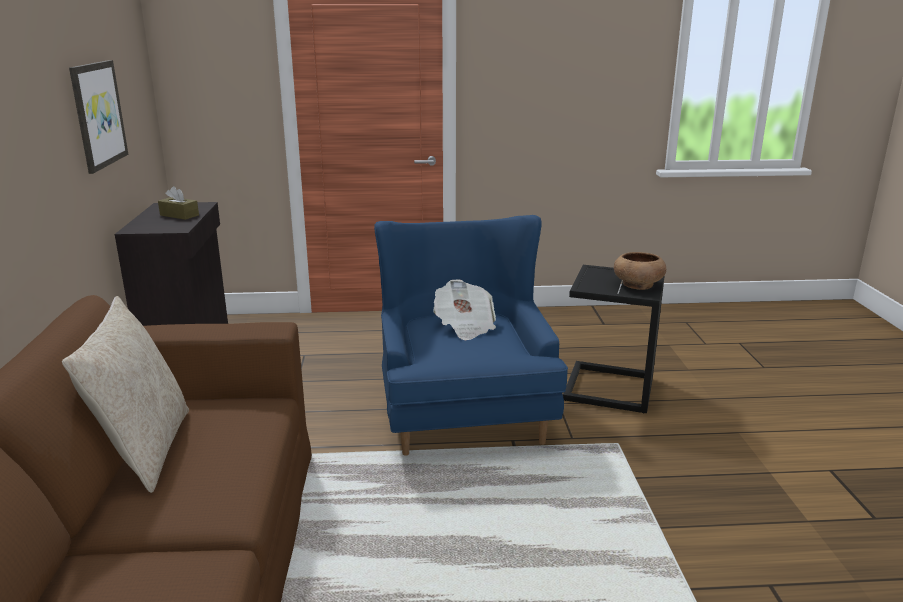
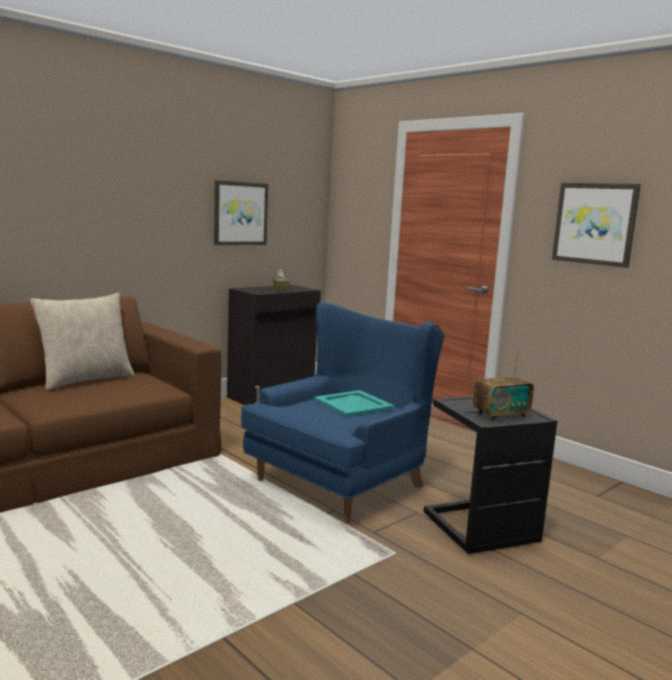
camera: 50 degrees right, 10 degrees down
(464, 326) = (353, 404): newspaper -> turquoise tray
(548, 78) = (595, 224): none -> picture
(637, 285) = (500, 415): brown bowl -> radio

